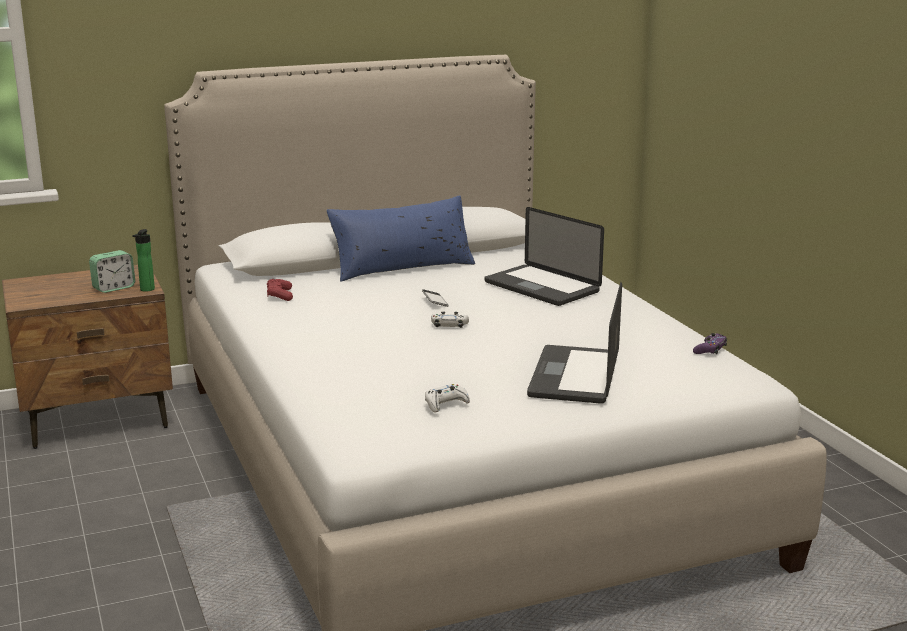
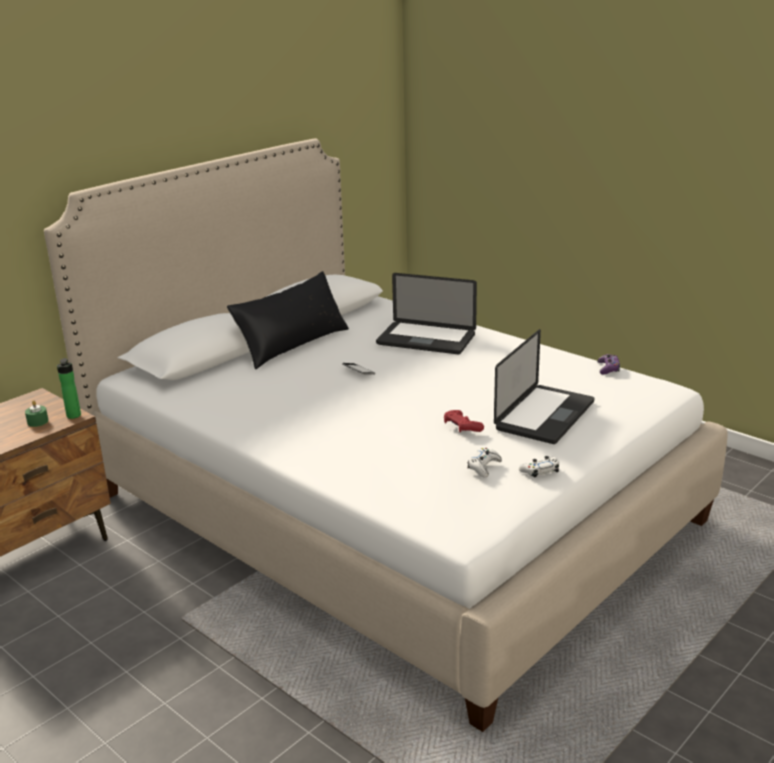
camera: 25 degrees left, 5 degrees up
(114, 288) = (37, 422): alarm clock -> green candle
(280, 295) = (218, 395): red game controller -> red game controller (462, 427)
(402, 267) = (292, 344): blue pillow -> black pillow
(449, 325) = (397, 392): white game controller -> white game controller (540, 471)
(574, 376) = (545, 416): laptop -> laptop turned 135 degrees counterclockwise

